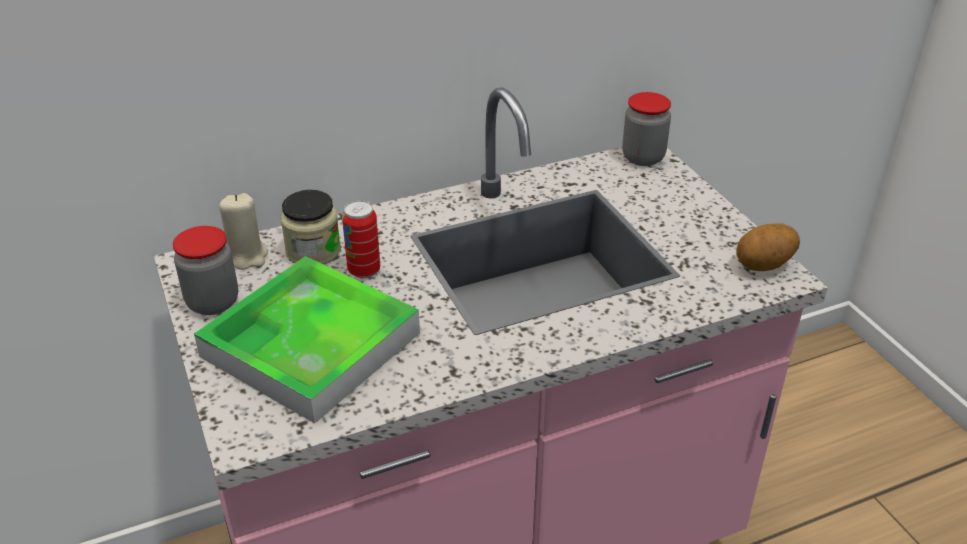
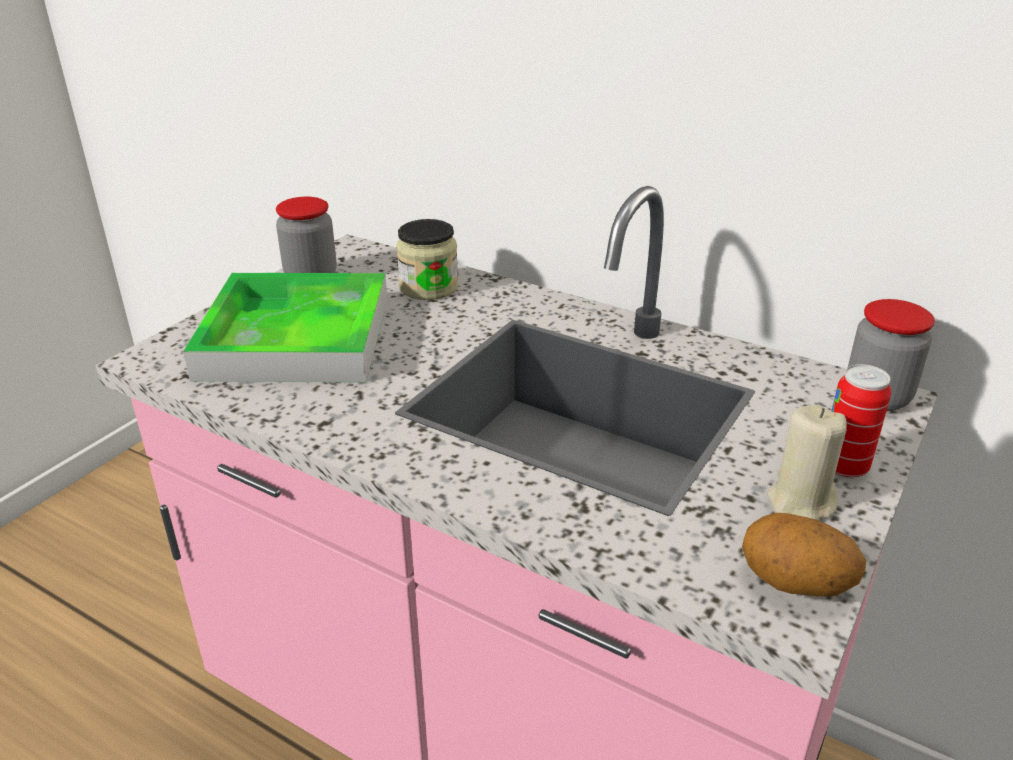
camera: 55 degrees right, 5 degrees down
(247, 257) = (387, 265): beige candle -> beige candle (801, 503)
(364, 270) = (429, 319): can -> can (844, 467)

